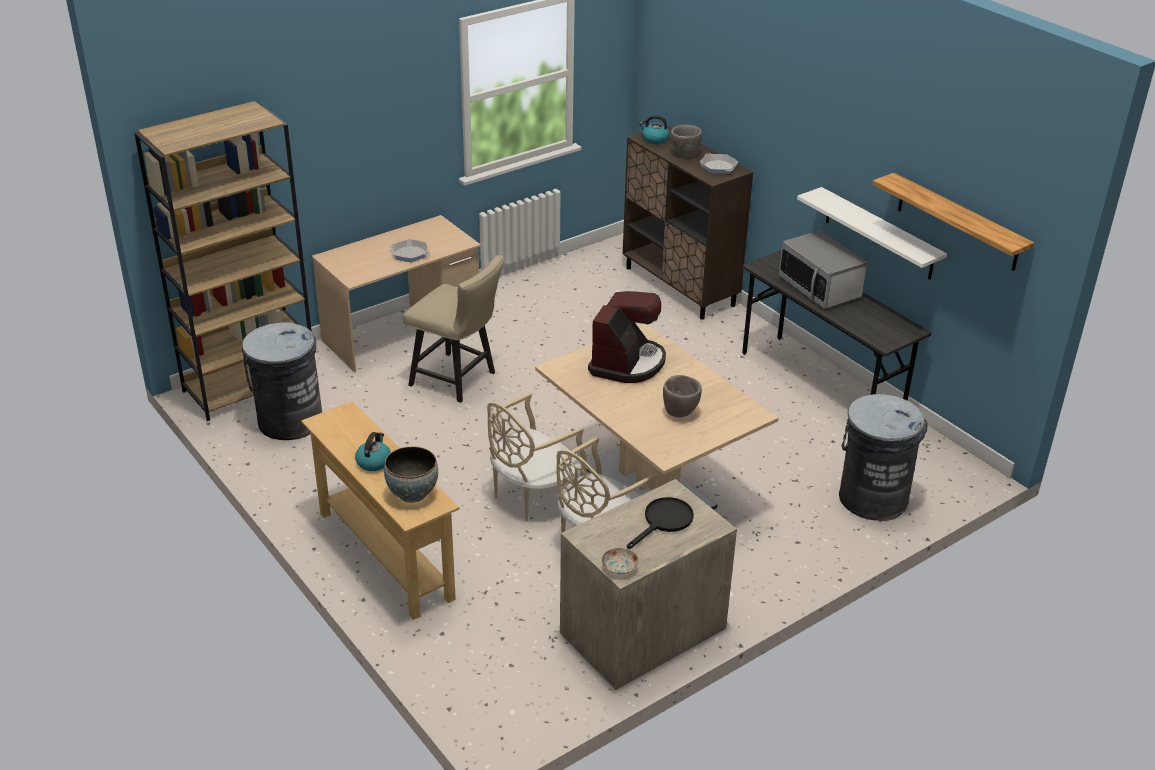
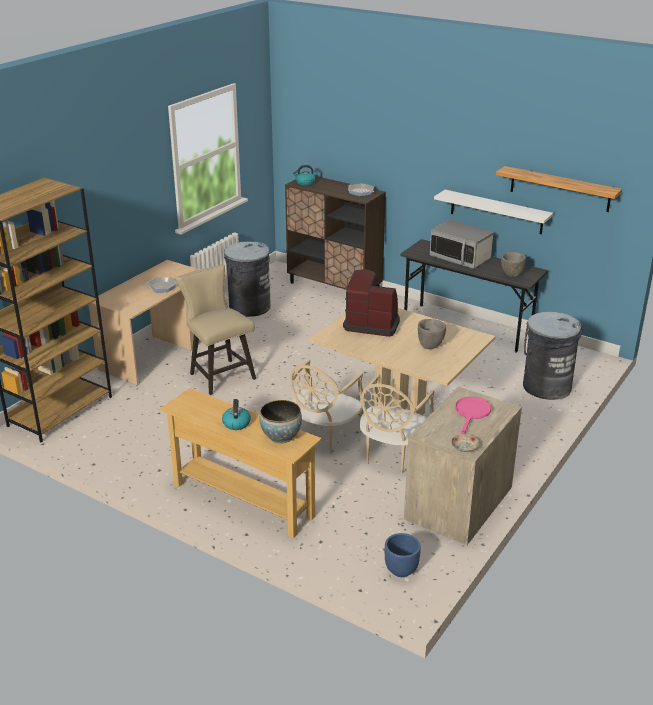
camera: 20 degrees left, 5 degrees down
(289, 421) = (108, 428): grey trash can -> grey trash can (249, 307)
(458, 380) = (219, 374): beige chair -> beige chair turned 135 degrees counterclockwise
(512, 699) = (400, 571): none -> blue planter
(627, 363) = (371, 324): coffee machine -> coffee machine turned 75 degrees counterclockwise
(664, 522) = (472, 413): black frying pan -> pink frying pan
(685, 154) = (332, 188): grey bowl -> grey bowl (511, 275)

